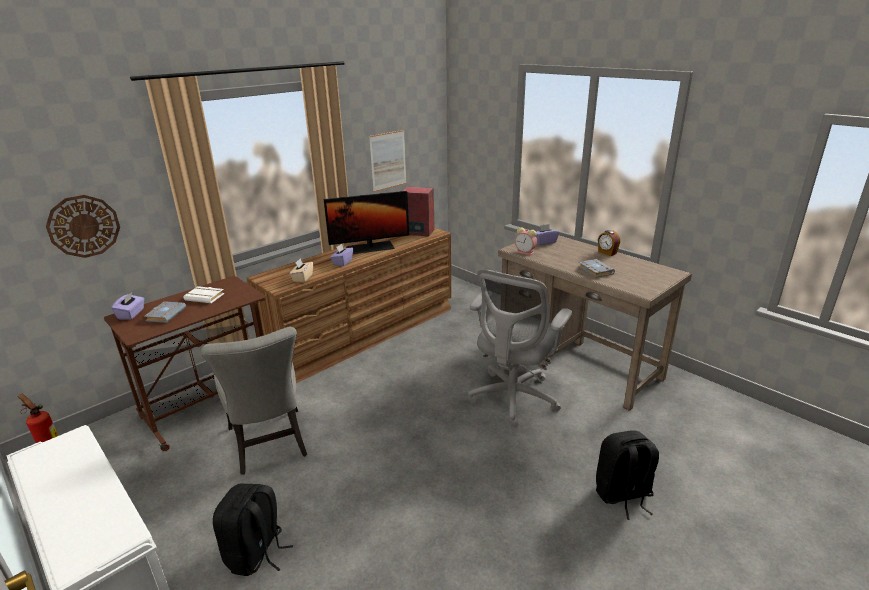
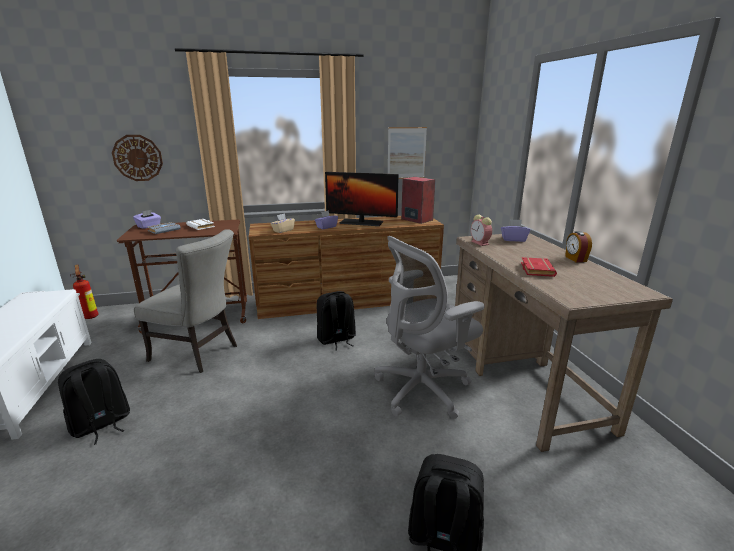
camera: 30 degrees right, 5 degrees down
(269, 444) = (199, 353): grey chair -> grey chair turned 75 degrees counterclockwise
(398, 379) = (336, 339): none -> black backpack
(594, 270) = (535, 269): grey book -> red book

